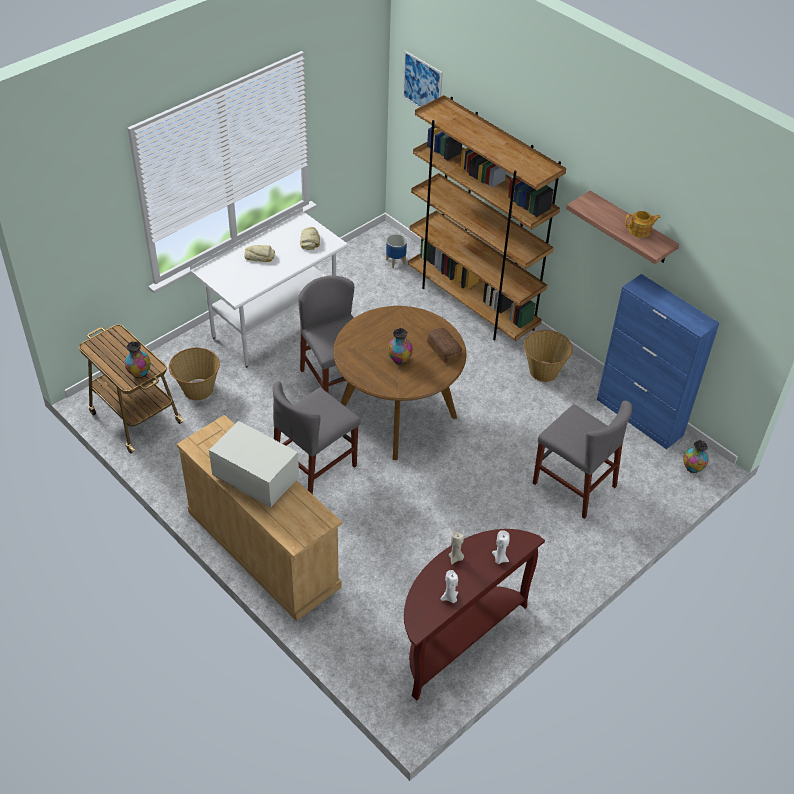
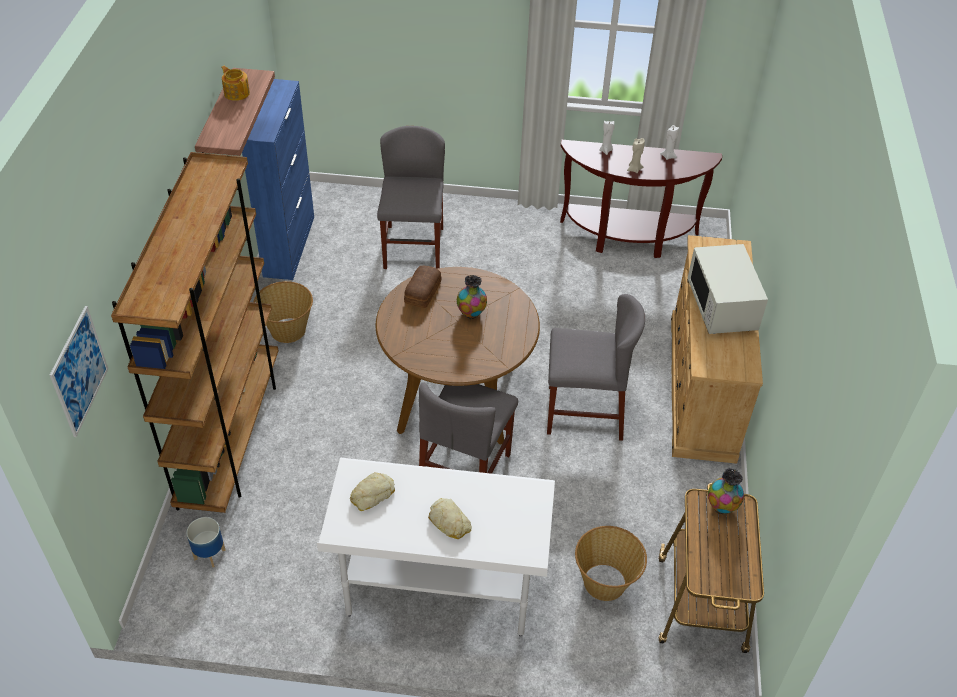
camera: 130 degrees left, 0 degrees up
(692, 468) = (321, 196): vase -> none

